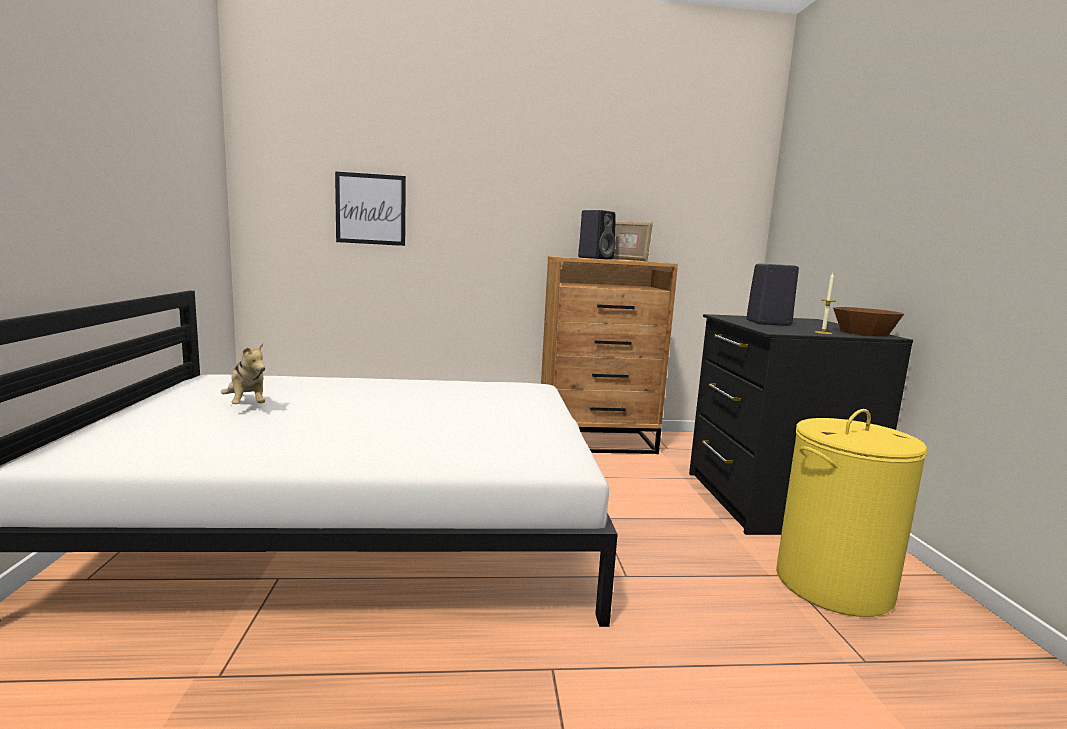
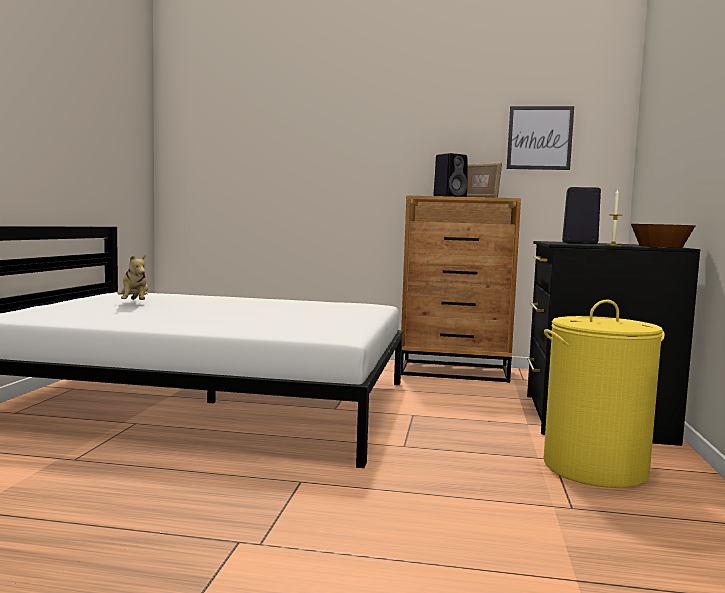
camera: 15 degrees right, 5 degrees down
(371, 209) = (261, 163): picture -> picture (539, 138)

